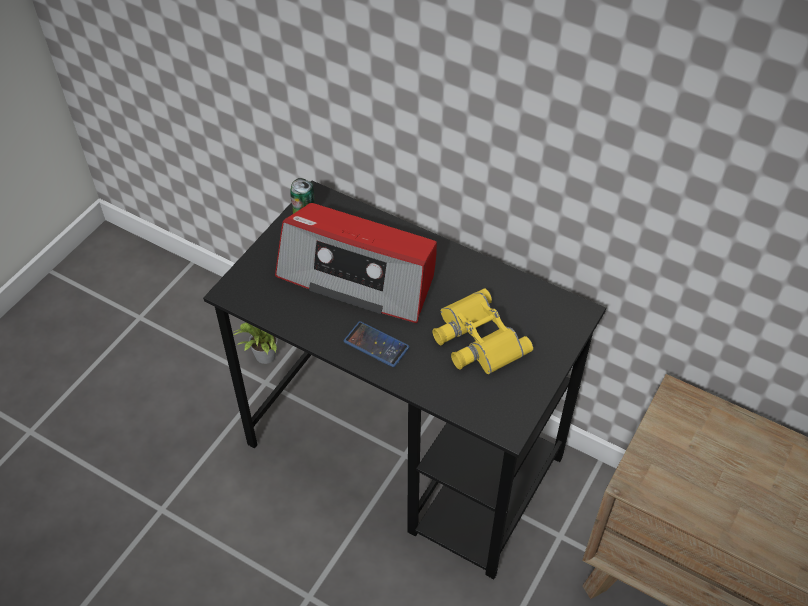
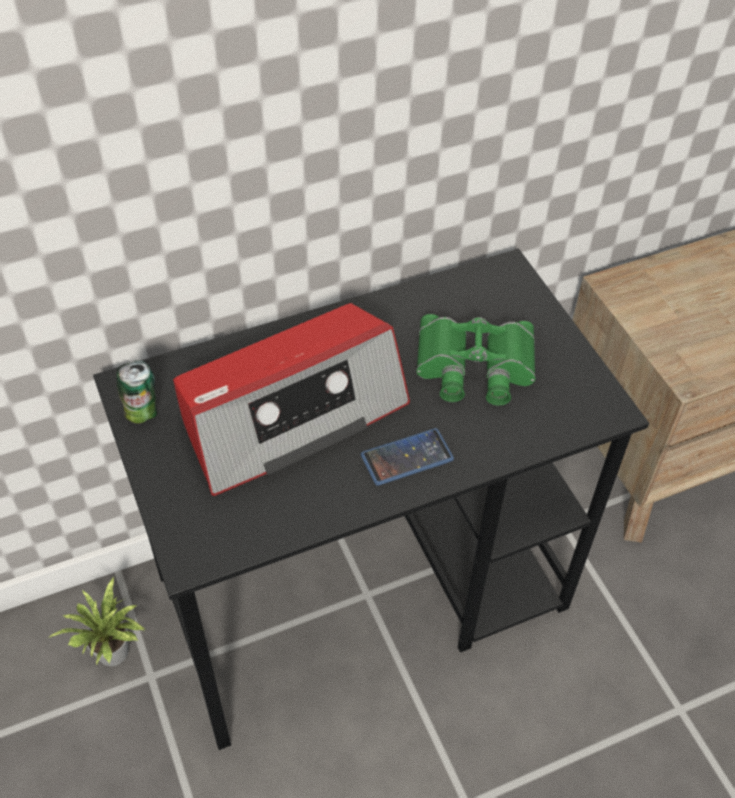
camera: 55 degrees left, 0 degrees up
(476, 339) = (474, 367): yellow binoculars -> green binoculars

